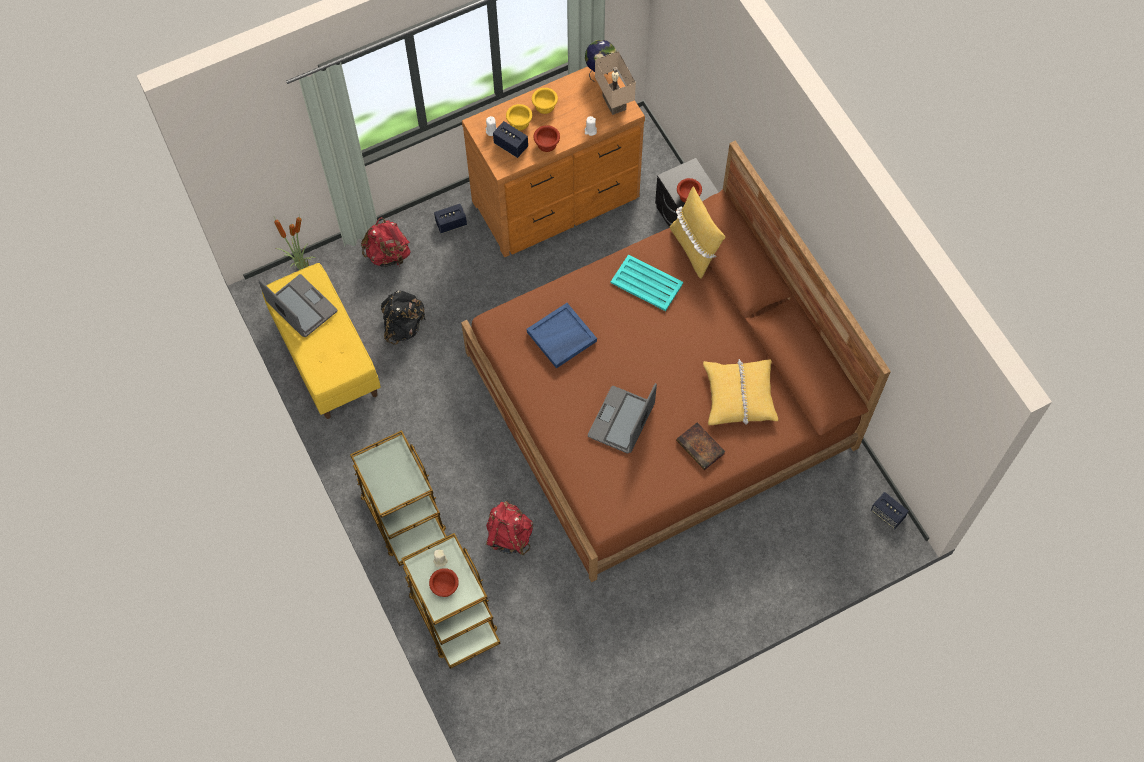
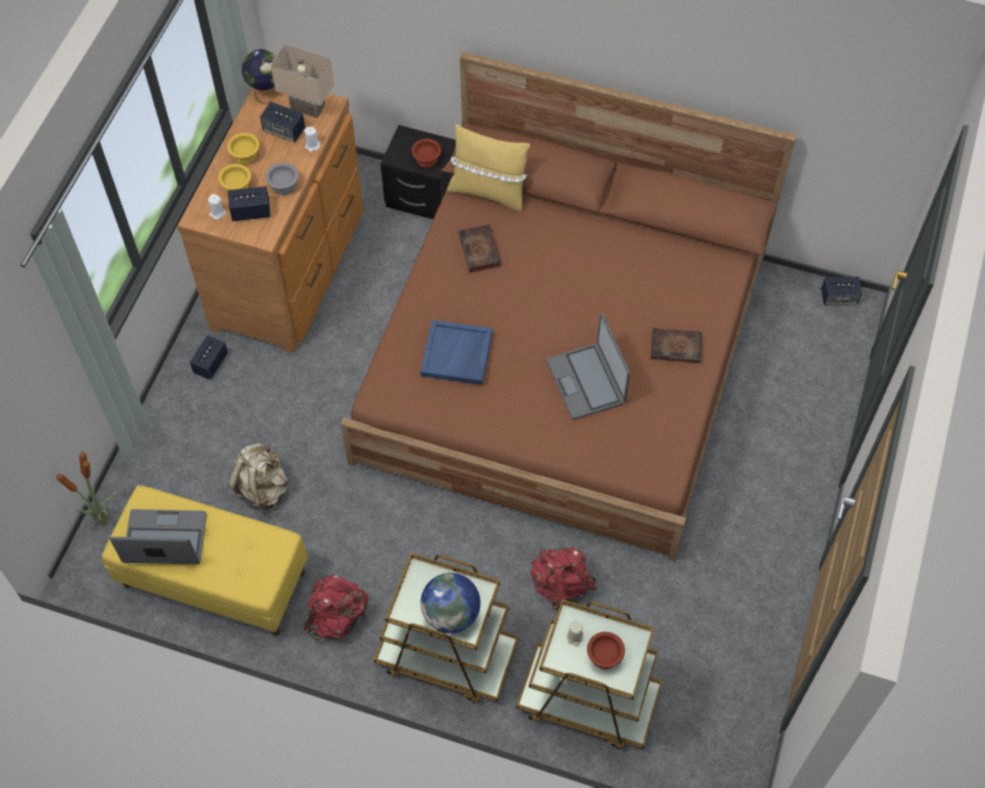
camera: 45 degrees left, 5 degrees down
(388, 255) = (178, 439): red backpack -> red backpack (337, 617)
(388, 485) = (451, 614): none -> globe
(403, 326) = (263, 489): black backpack -> beige backpack
(546, 144) = (283, 186): brown bowl -> grey bowl
(584, 107) = (284, 130): none -> speaker
(647, 283) = (480, 251): turquoise tray -> book
(739, 395) = (659, 279): yellow pillow -> none

